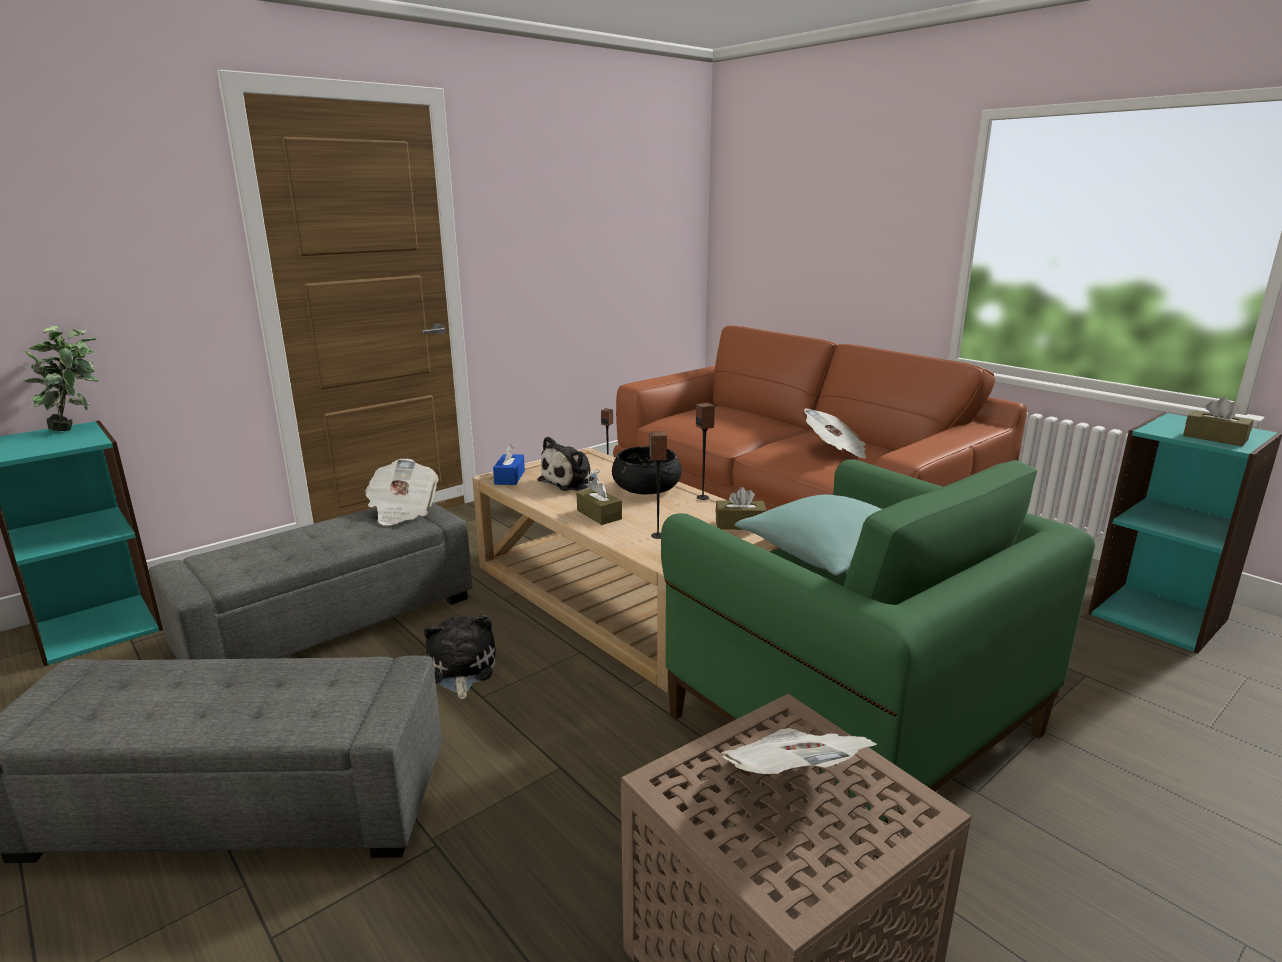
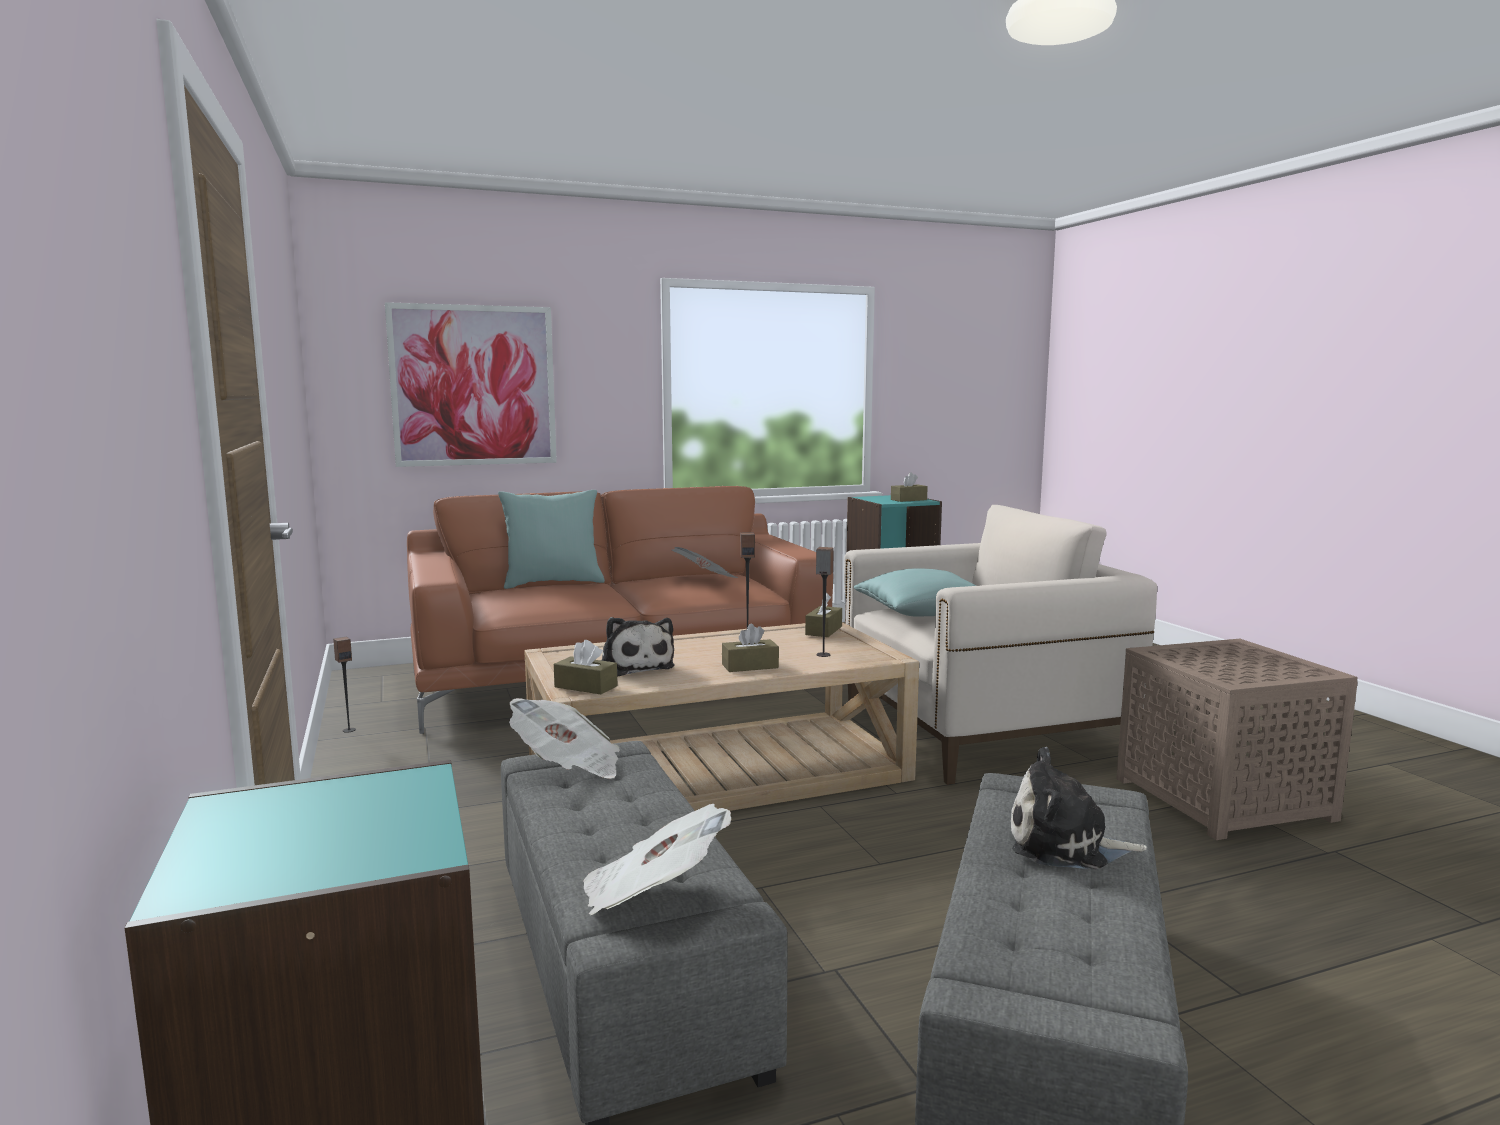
camera: 70 degrees left, 10 degrees down
(77, 428) = (246, 806): potted plant -> none
(461, 670) = (819, 871): plush toy -> plush toy (1065, 845)
(509, 477) = (586, 686): blue tissue box -> brown tissue box
(646, 487) = (695, 643): black bowl -> none
(759, 414) = (553, 583): none -> turquoise pillow
(792, 781) = (1222, 659): newspaper -> newspaper (652, 895)
(802, 231) = (474, 386): none -> picture
(851, 724) = (981, 731): green armchair -> beige armchair

